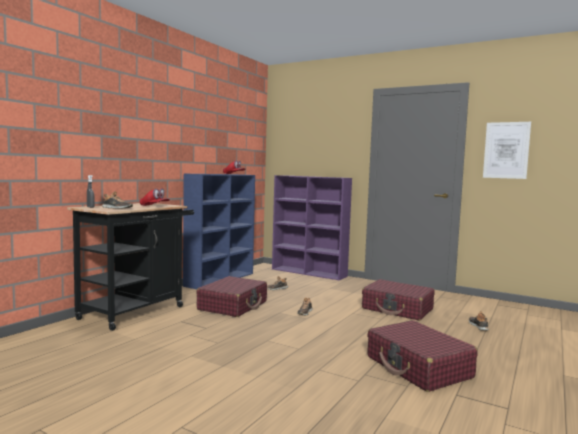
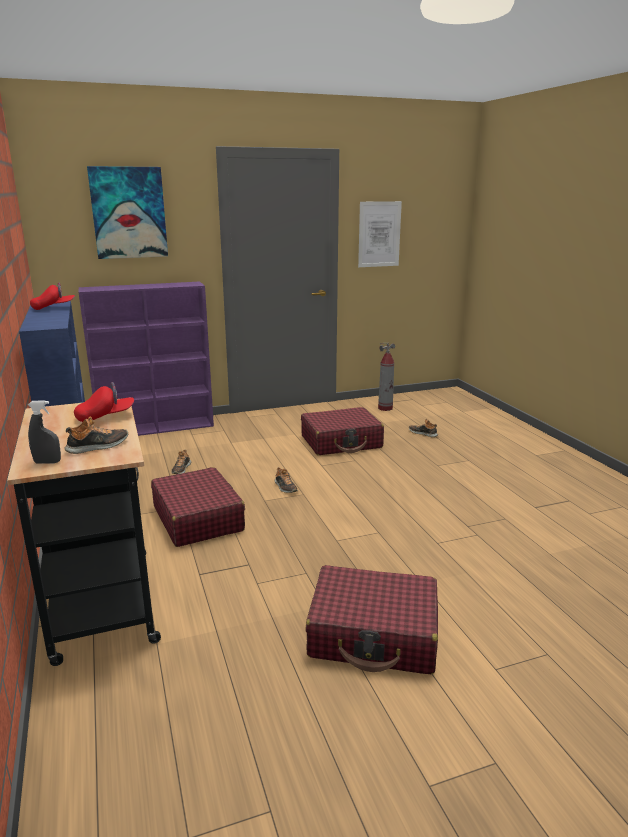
camera: 50 degrees left, 15 degrees up
(317, 132) = (128, 213): none -> picture
(418, 367) = (477, 497): red suitcase -> red suitcase (374, 634)
(485, 306) = (385, 408): none -> fire extinguisher

